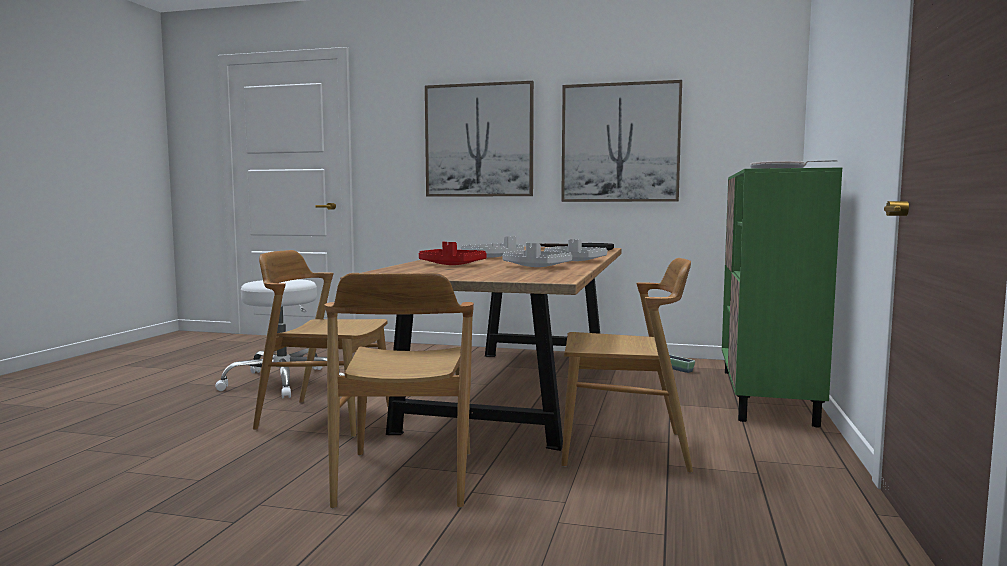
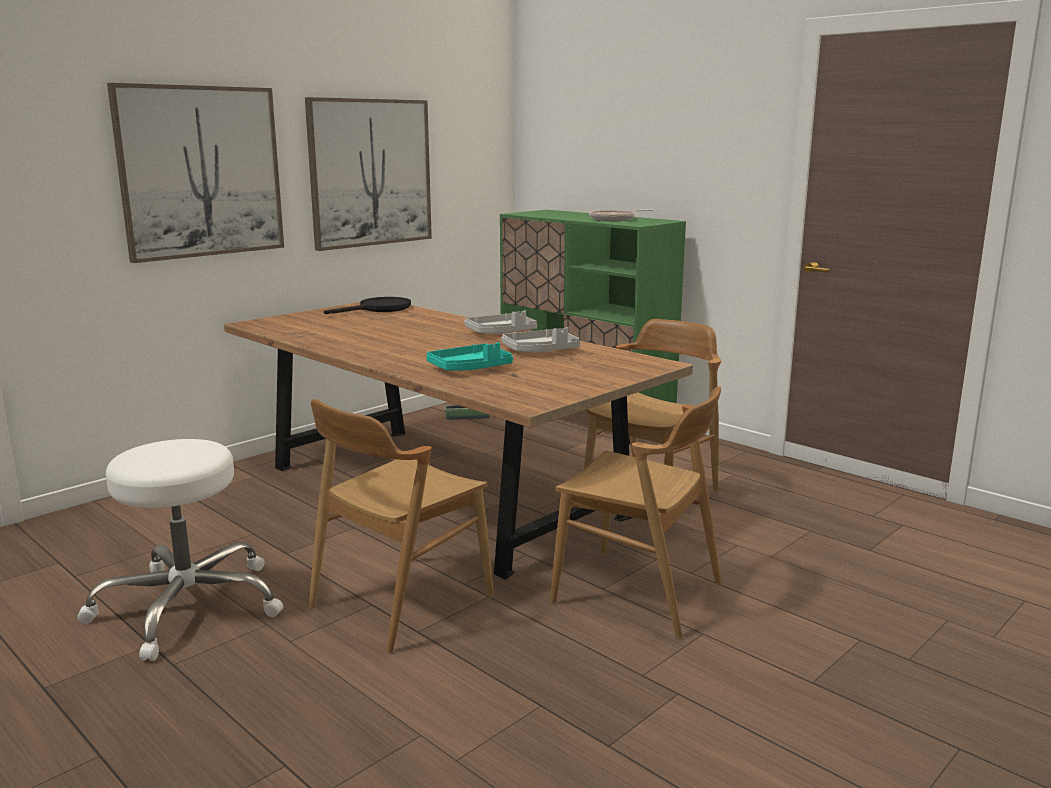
camera: 60 degrees left, 10 degrees up
(451, 265) = (470, 368): red tray -> turquoise tray
(493, 257) = (405, 345): grey tray -> none

